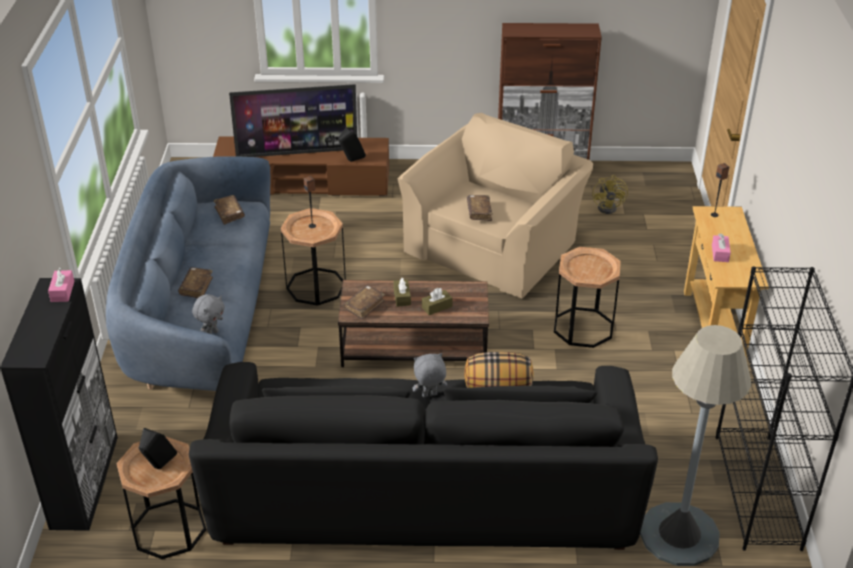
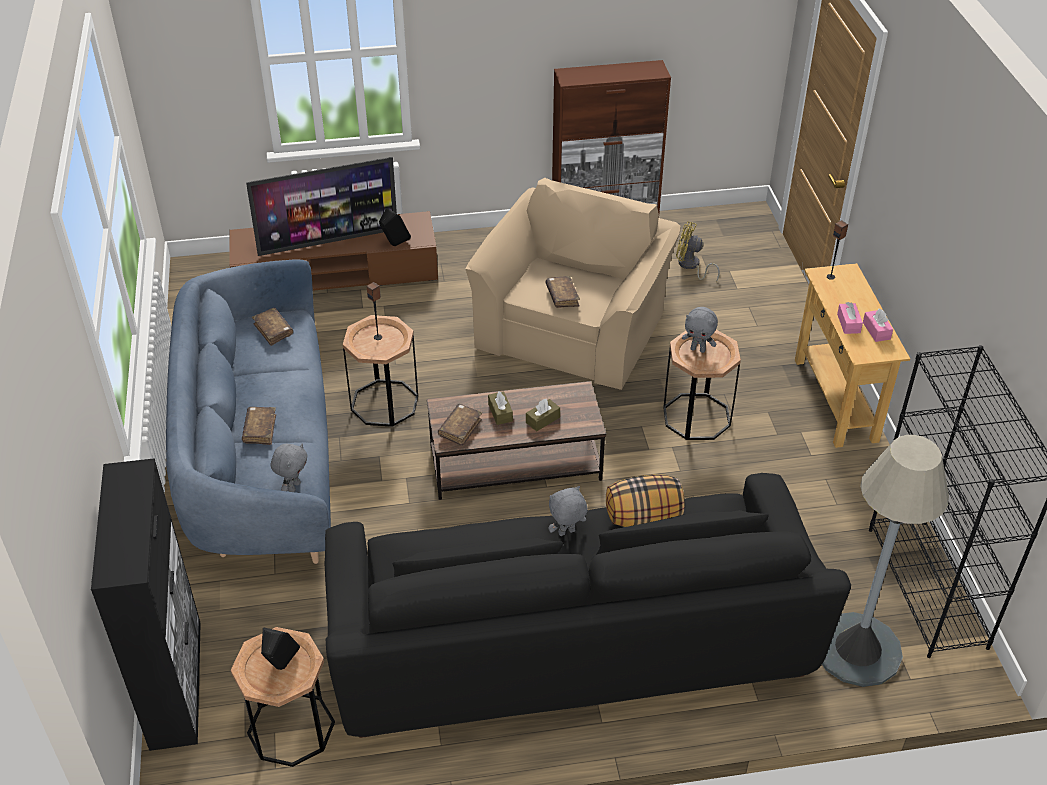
camera: 10 degrees left, 5 degrees up
(62, 291) = (137, 478): pink tissue box -> pink tissue box (876, 331)
(585, 264) = (698, 349): none -> grey plush toy
(610, 207) = (691, 266): yellow fan -> yellow fan turned 120 degrees clockwise

